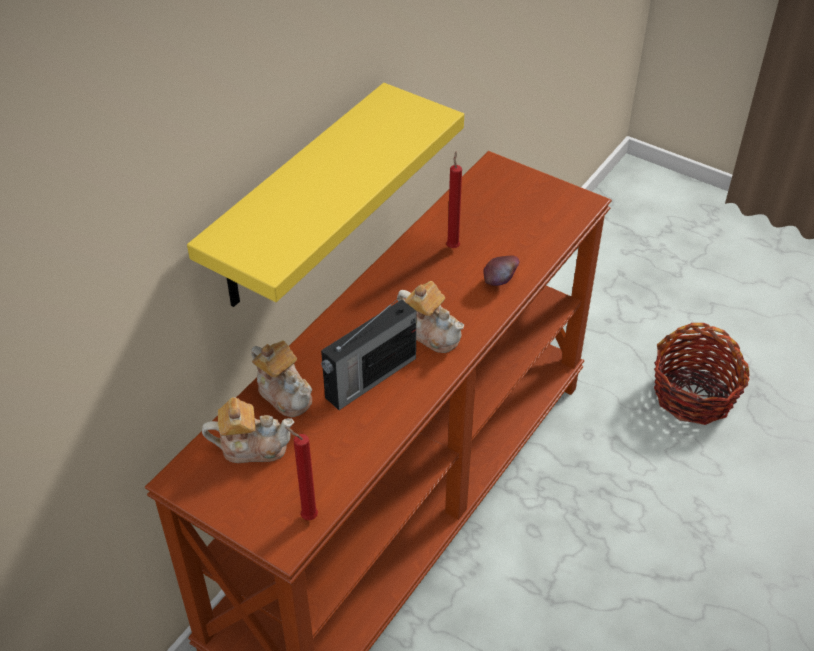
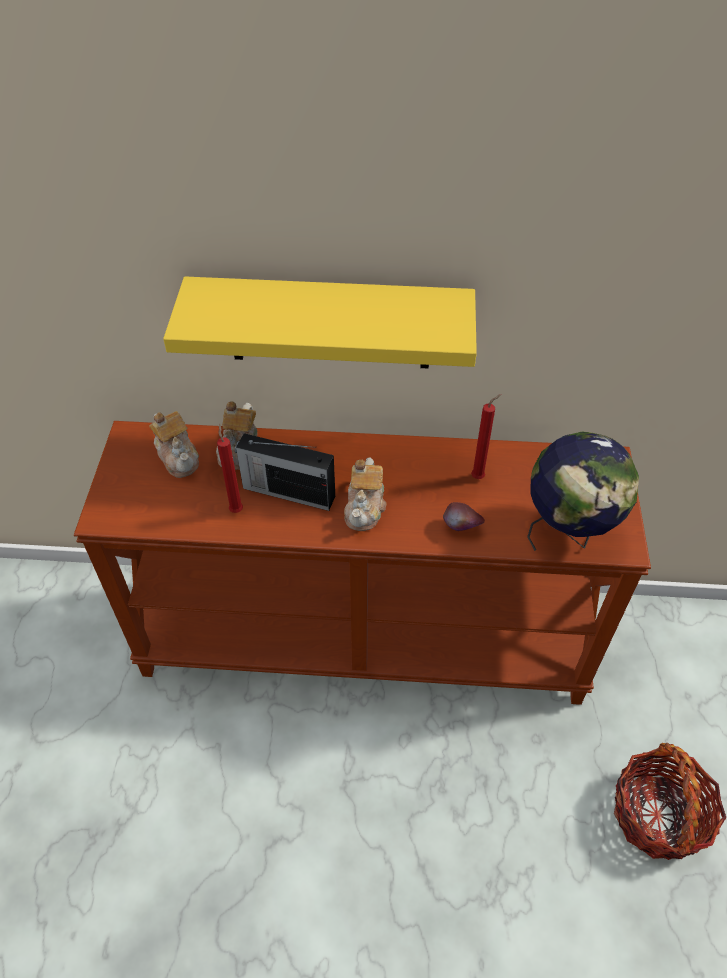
camera: 60 degrees right, 5 degrees up
(307, 516) = (130, 518): red candle -> red candle (236, 509)
(549, 224) = (568, 532): none -> globe

